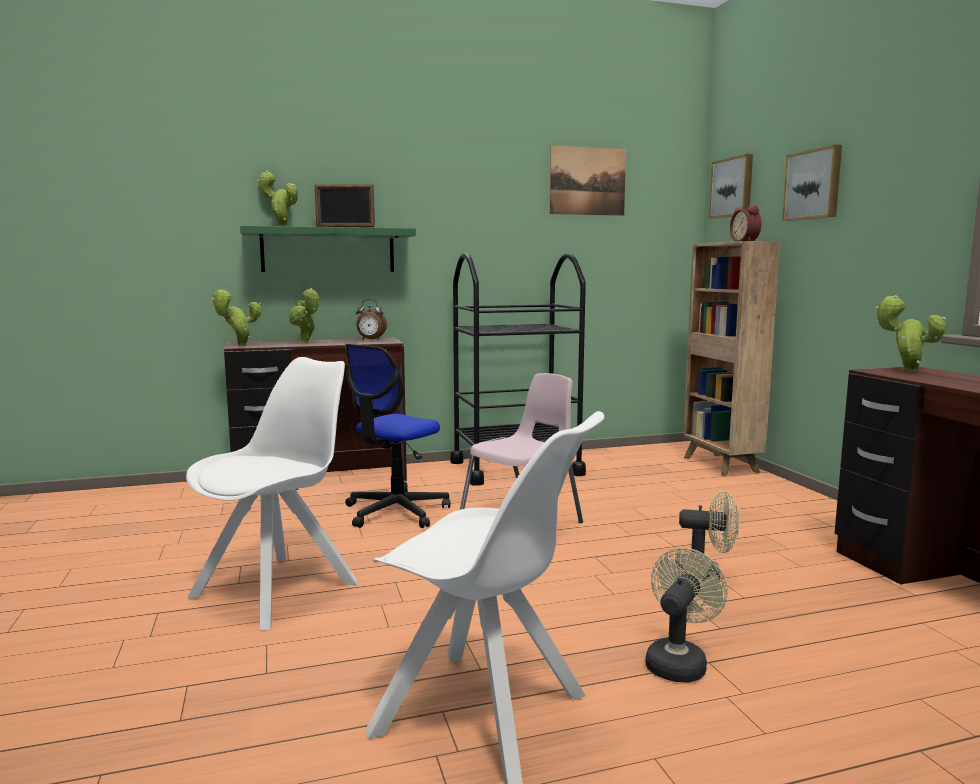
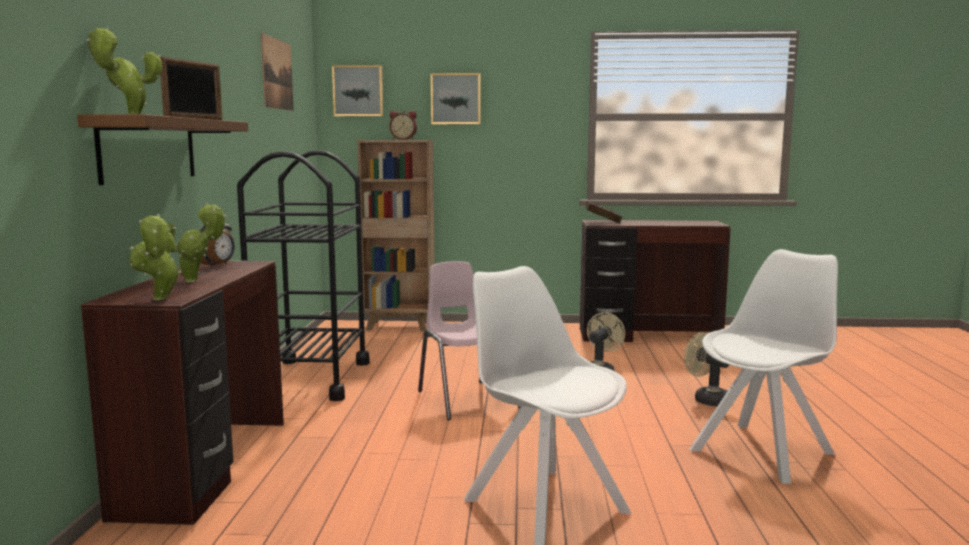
camera: 70 degrees left, 0 degrees up
(328, 250) = (149, 149): green shelf -> brown shelf
(396, 512) = (381, 439): office chair -> none
(905, 371) = (600, 222): potted plant -> red book

